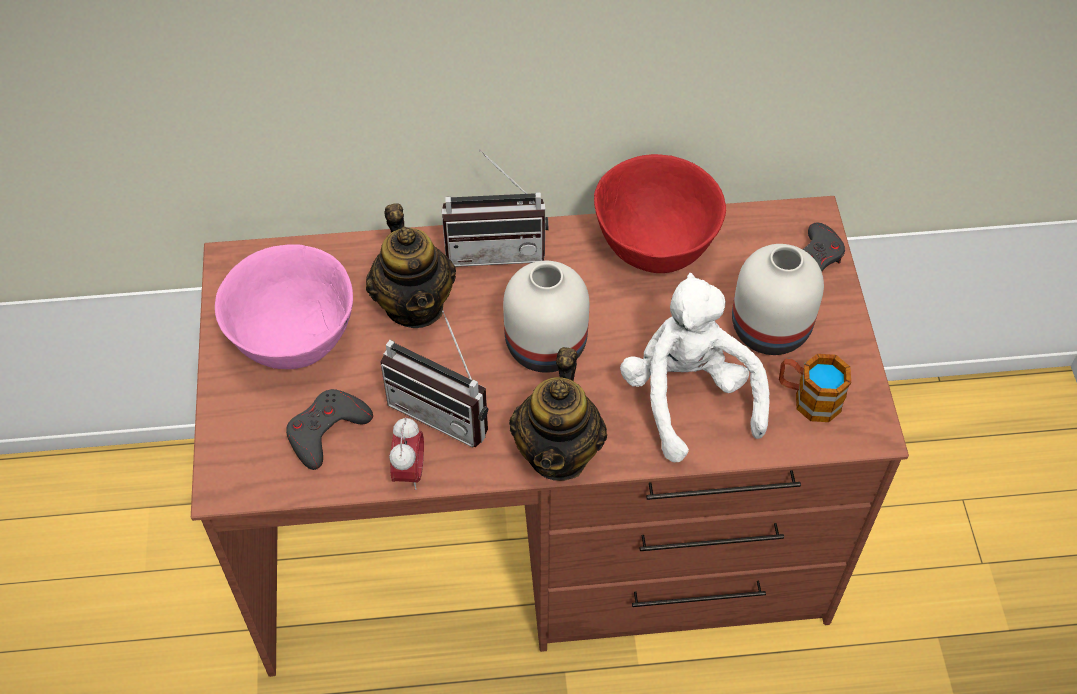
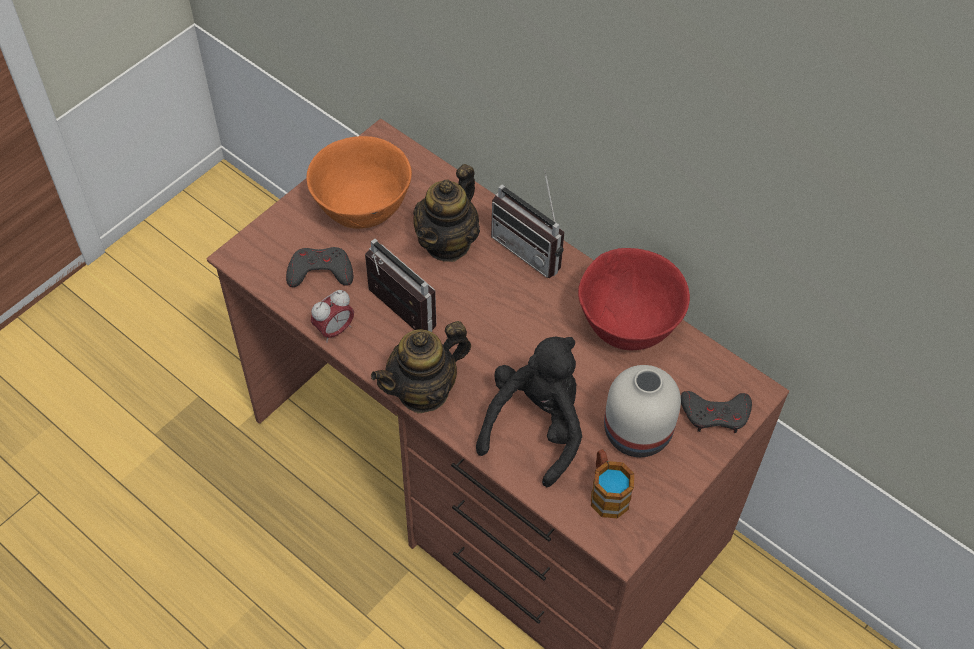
camera: 45 degrees right, 0 degrees up
(296, 340) = (362, 210): pink bowl -> orange bowl
(445, 409) = (393, 314): radio -> radio turned 150 degrees clockwise
(547, 346) = (491, 328): white vase -> none
(688, 396) = (536, 427): white plush toy -> black plush toy

